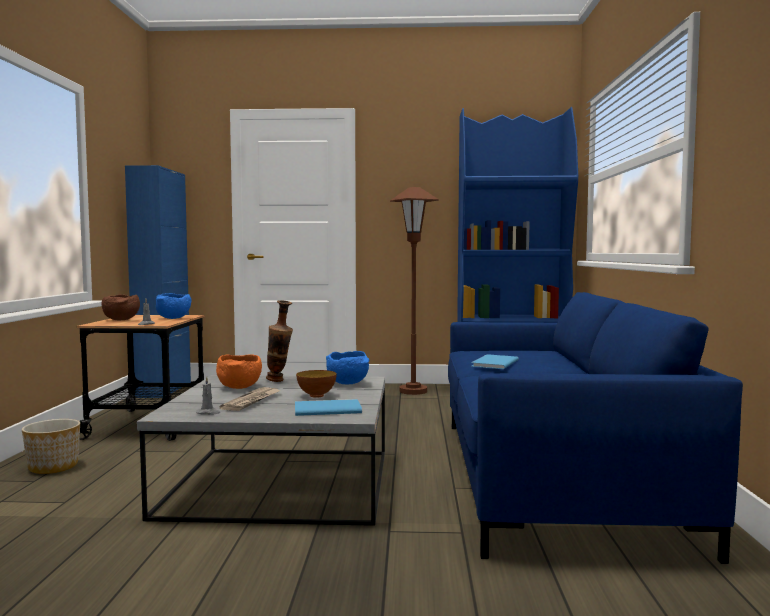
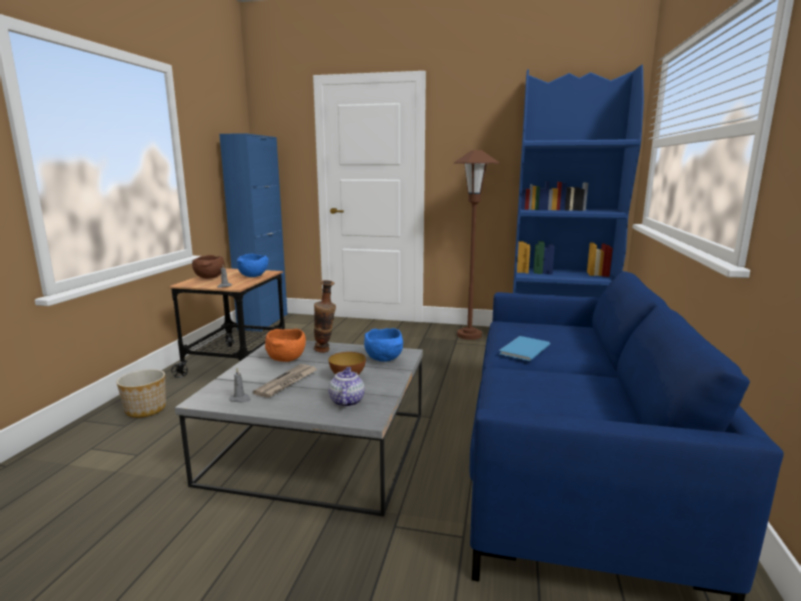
camera: 10 degrees right, 10 degrees up
(325, 409) = (346, 401): blue book -> teapot

